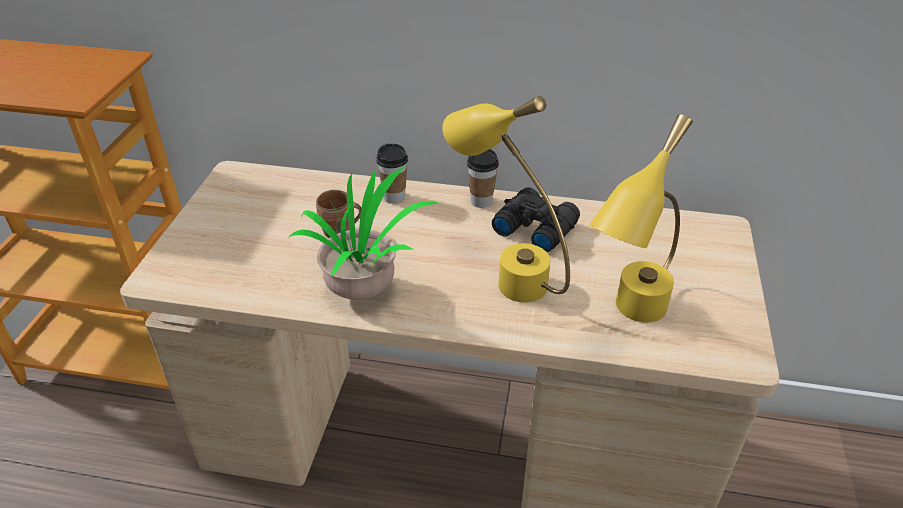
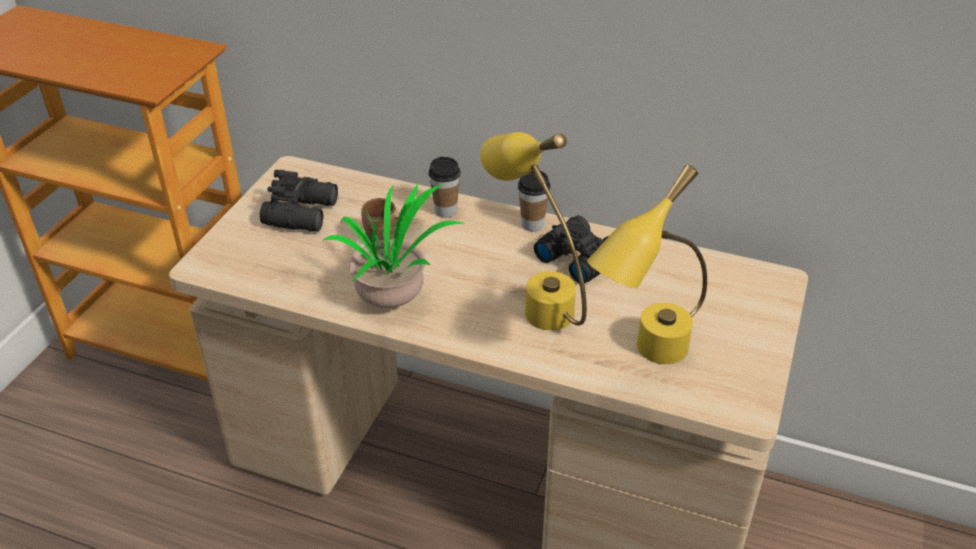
camera: 10 degrees right, 0 degrees up
(252, 213) = (303, 212): none -> black binoculars

